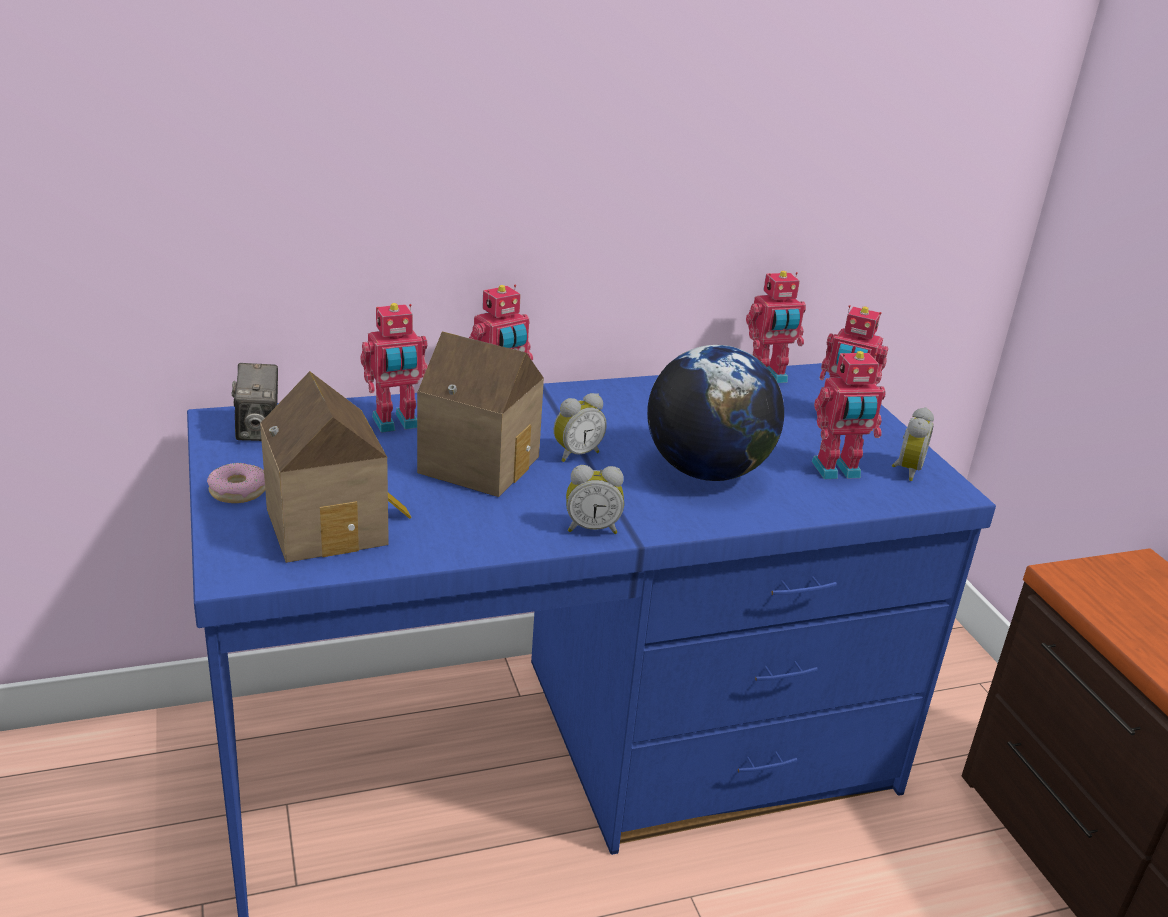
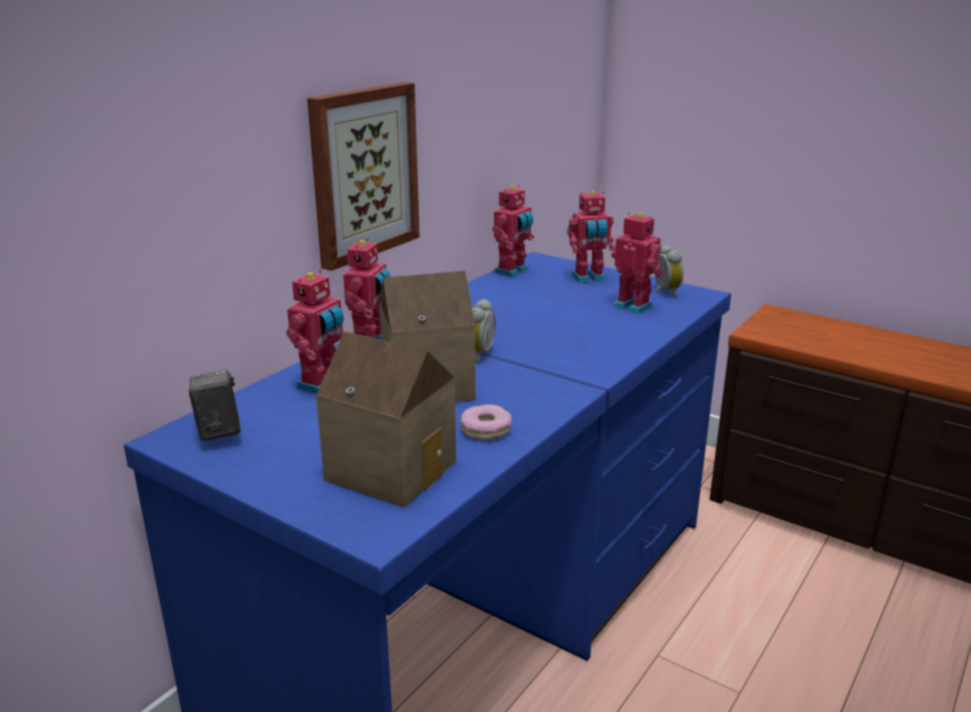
camera: 35 degrees left, 5 degrees down
(238, 491) = (278, 479): donut -> donut (485, 429)
(258, 430) = (218, 433): camera -> camera turned 150 degrees counterclockwise
(548, 211) = (363, 173): none -> picture
(592, 528) = (562, 391): alarm clock -> none
(706, 471) = (568, 333): globe -> none
(837, 471) = (634, 306): toy robot -> toy robot turned 90 degrees counterclockwise

